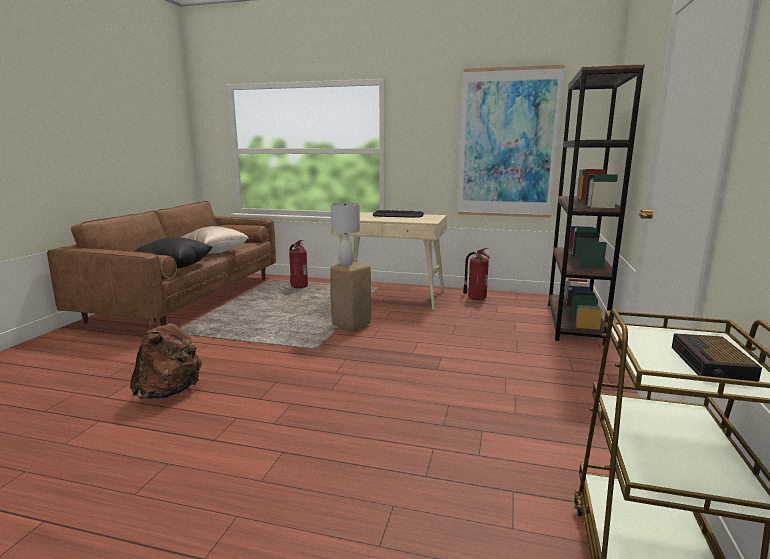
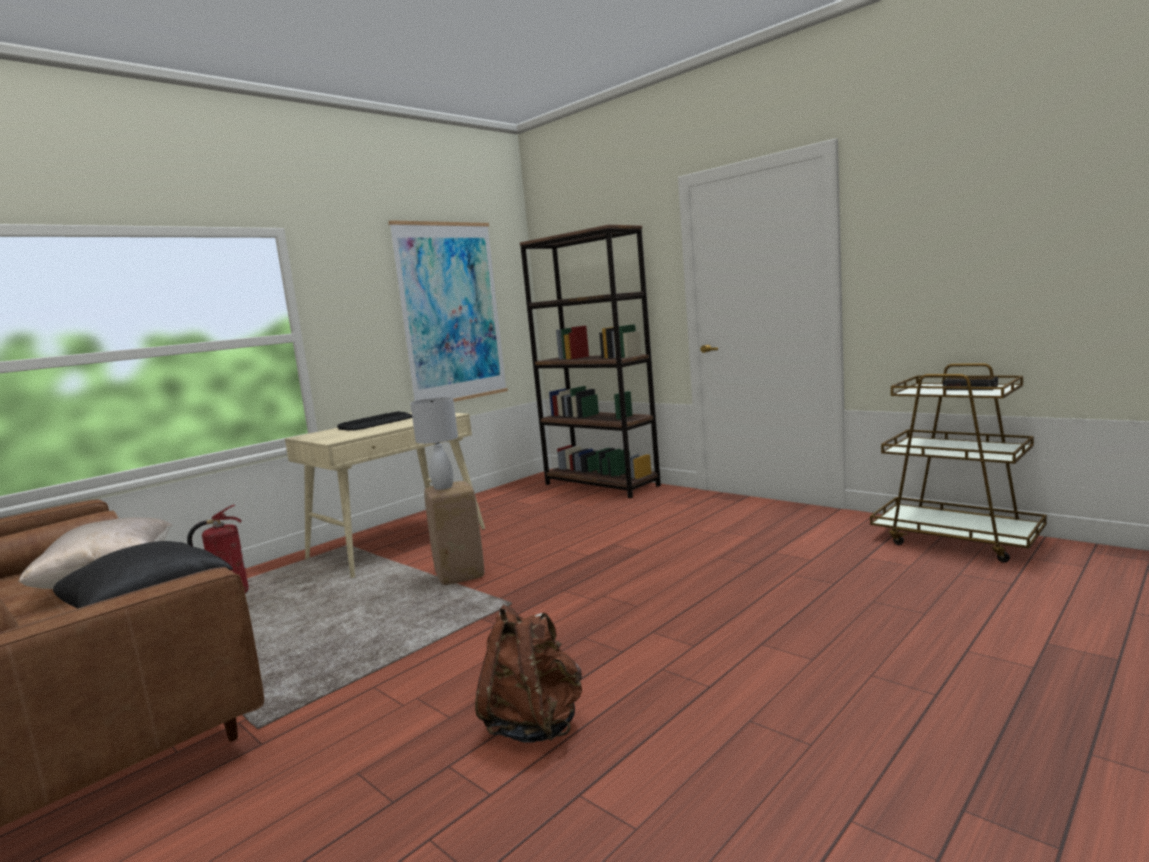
camera: 60 degrees left, 5 degrees down
(476, 298) = (479, 506): fire extinguisher -> none

